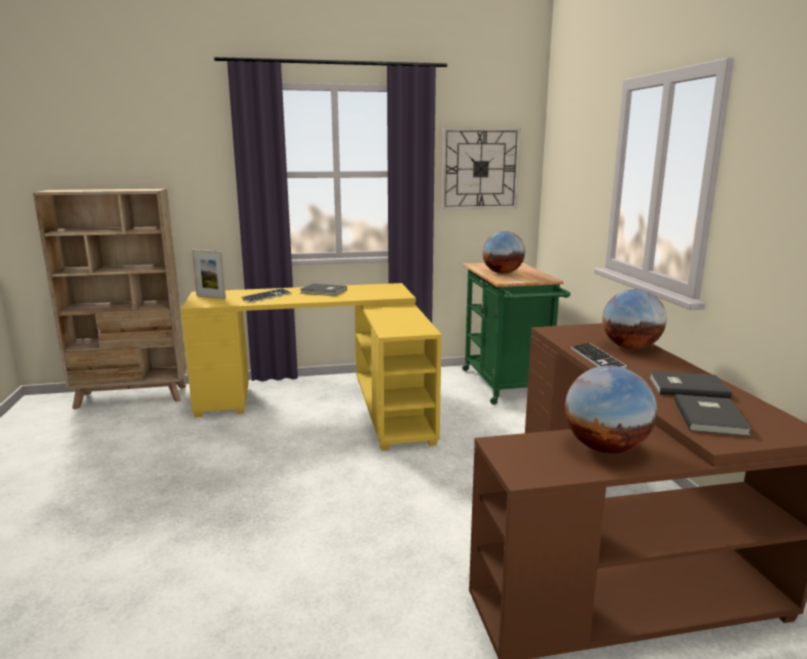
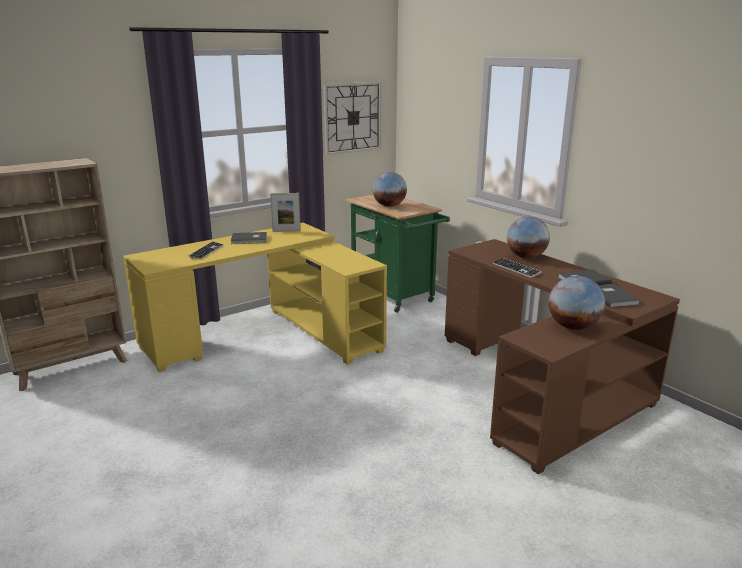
camera: 25 degrees left, 5 degrees up
(211, 297) = (153, 259): picture frame -> picture frame (286, 231)

